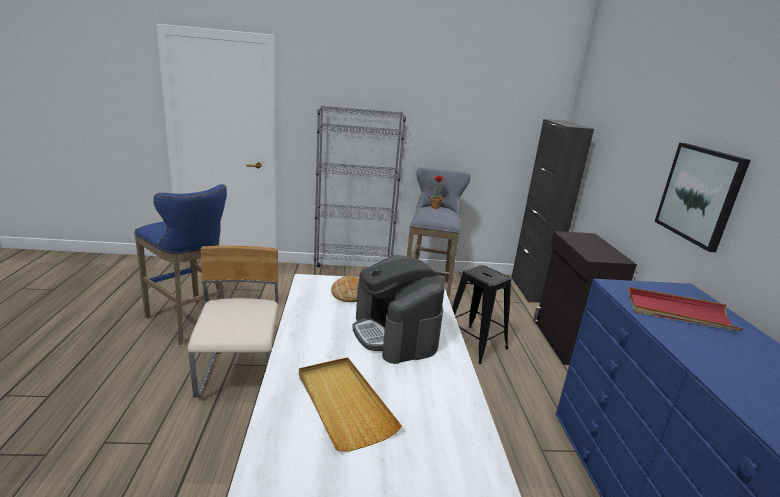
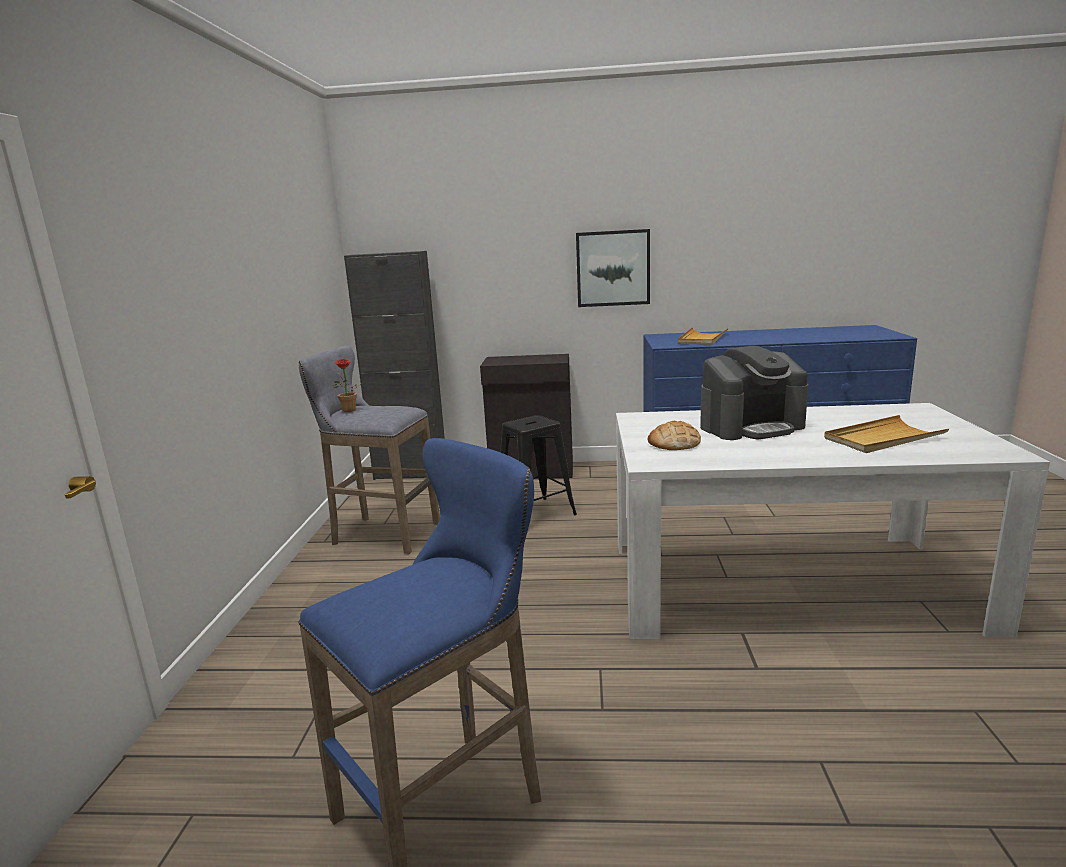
camera: 80 degrees left, 5 degrees down
(241, 375) = (630, 692): beige chair -> none
(352, 275) = (300, 598): grey bookcase -> none
(678, 312) = (702, 339): red tray -> beige tray

